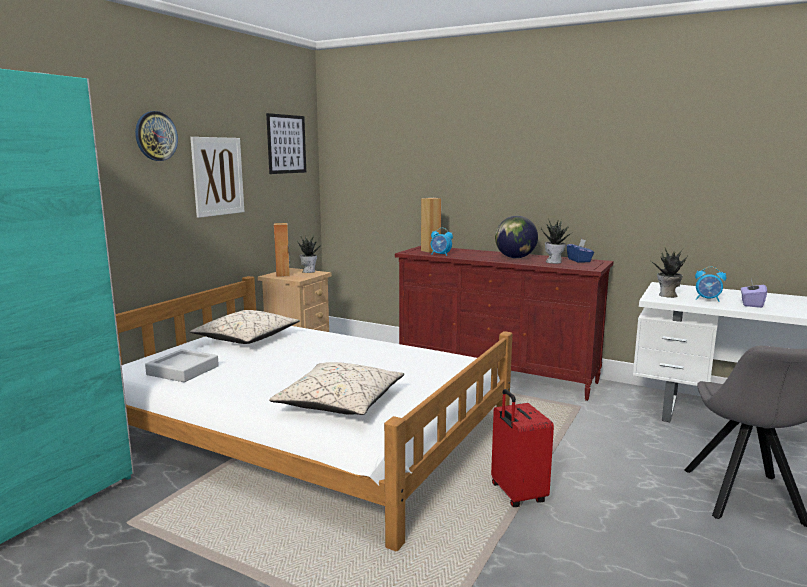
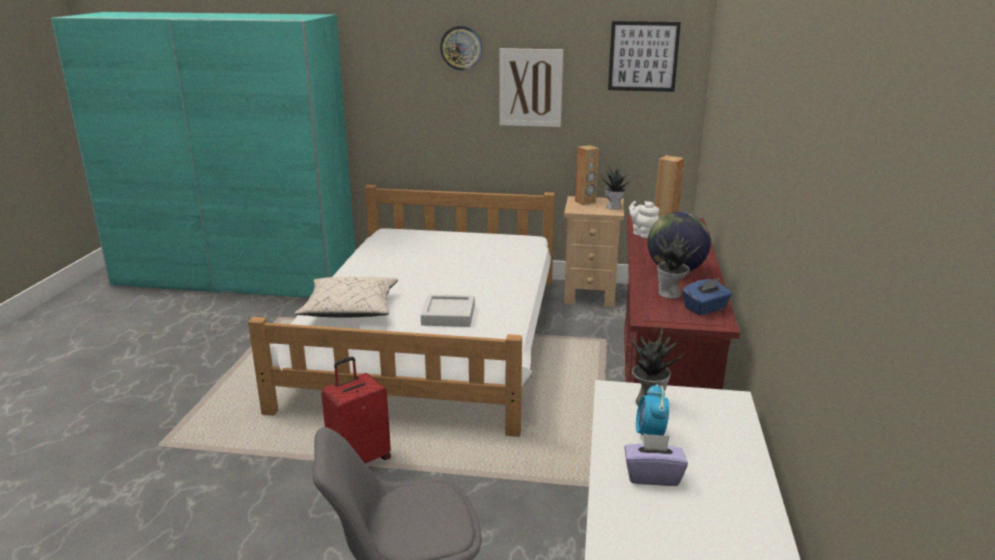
camera: 70 degrees right, 10 degrees up
(183, 370) = (391, 246): grey tray -> grey tray (448, 315)
(246, 339) = (479, 246): beige pillow -> none
(440, 255) = (643, 234): alarm clock -> white teapot

